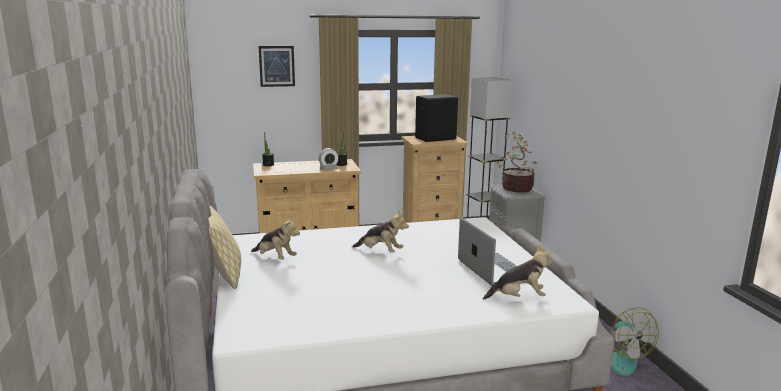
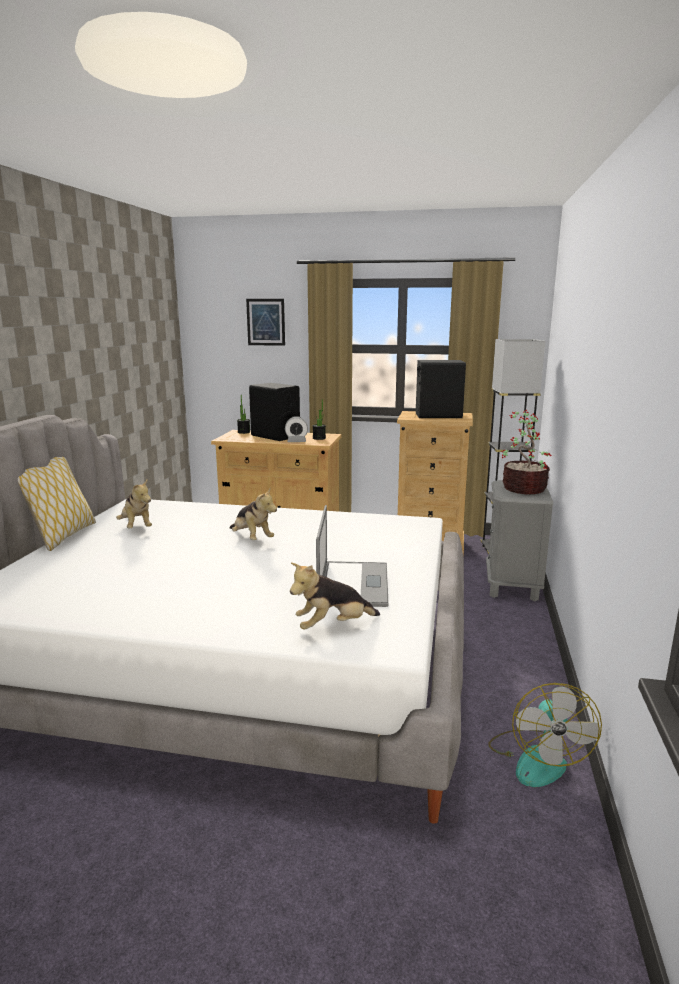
camera: 25 degrees right, 0 degrees up
(302, 166) = (275, 436): none -> black speaker
(518, 298) = (333, 626): plush toy -> plush toy turned 135 degrees clockwise

